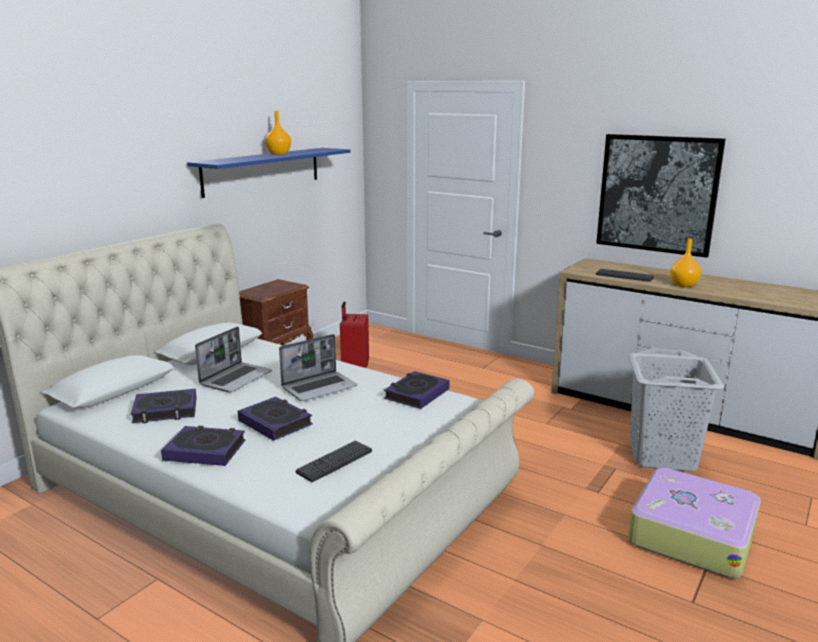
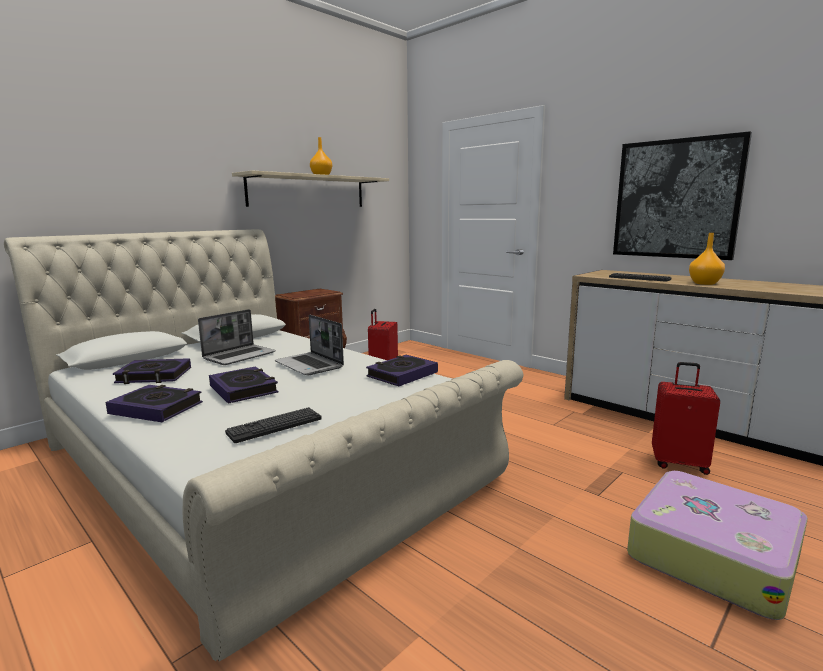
camera: 10 degrees right, 5 degrees down
(262, 171) = (308, 191): blue shelf -> beige shelf
(319, 387) = (310, 365): laptop -> laptop turned 75 degrees clockwise
(662, 455) = (679, 463): grey laundry basket -> red suitcase

